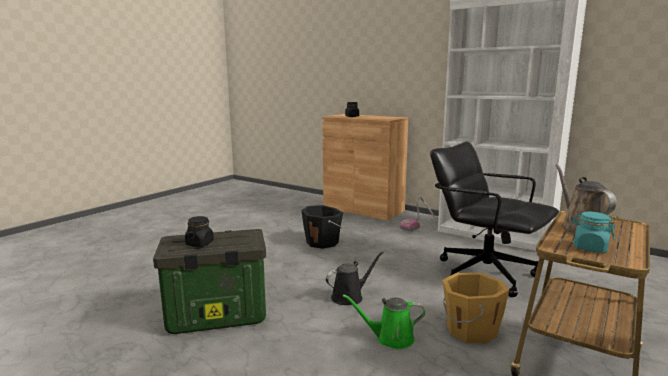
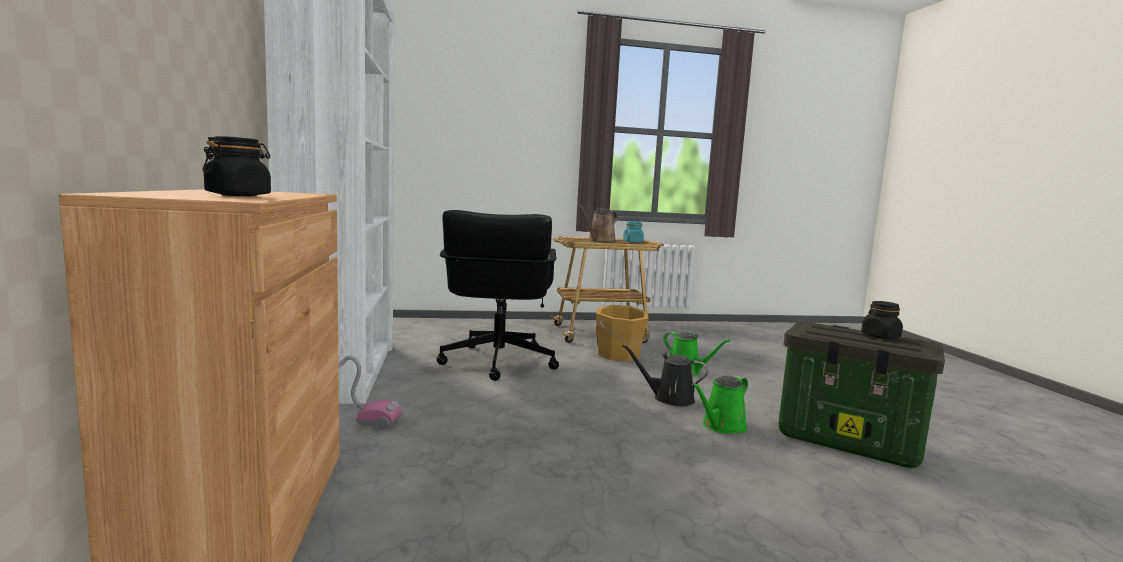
camera: 135 degrees left, 5 degrees down
(295, 289) = (721, 426): none -> green watering can
(323, 242) = (563, 471): black bucket -> none

